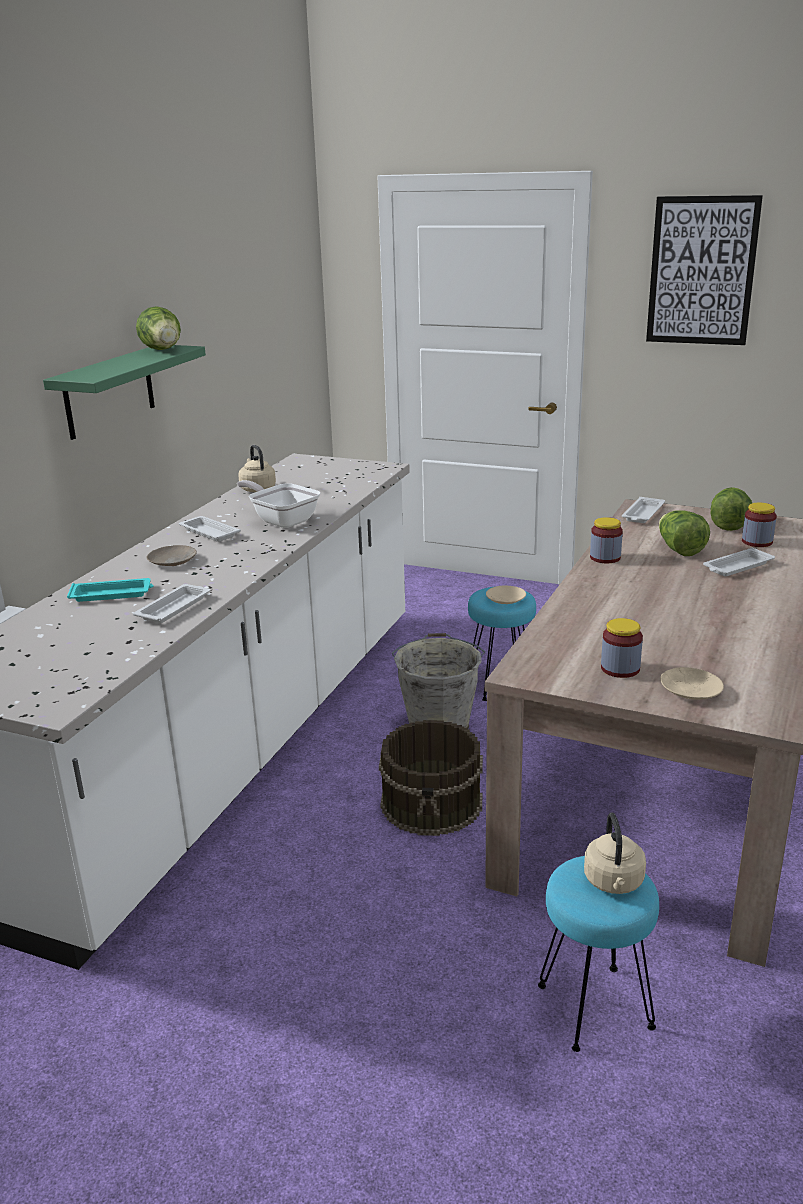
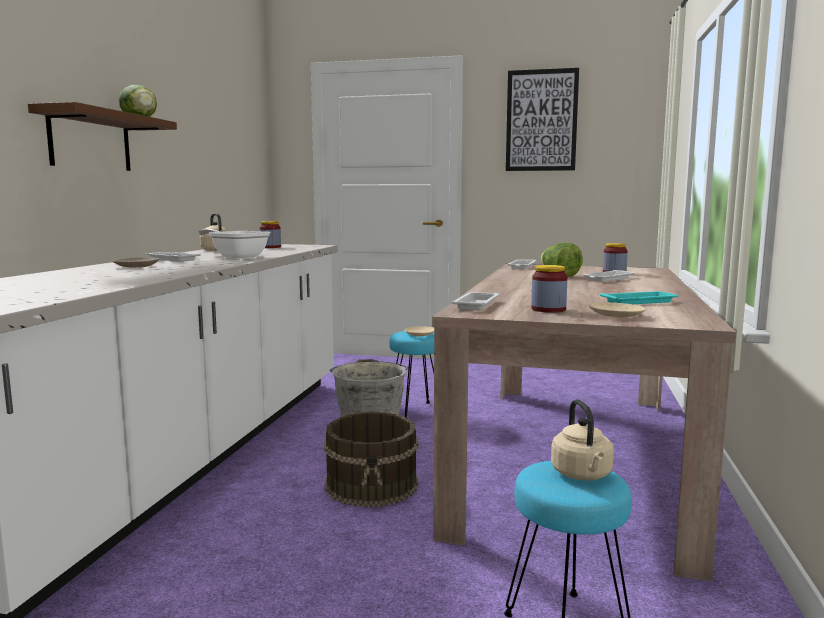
camera: 10 degrees left, 15 degrees down
(109, 391) = (90, 141): green shelf -> brown shelf
(112, 594) = (74, 275): turquoise tray -> turquoise tray (640, 302)
(174, 607) = (135, 278): white tray -> white tray (476, 304)
(605, 558) = (504, 278): jar -> jar (270, 247)
(728, 524) = (588, 269): lettuce -> none

